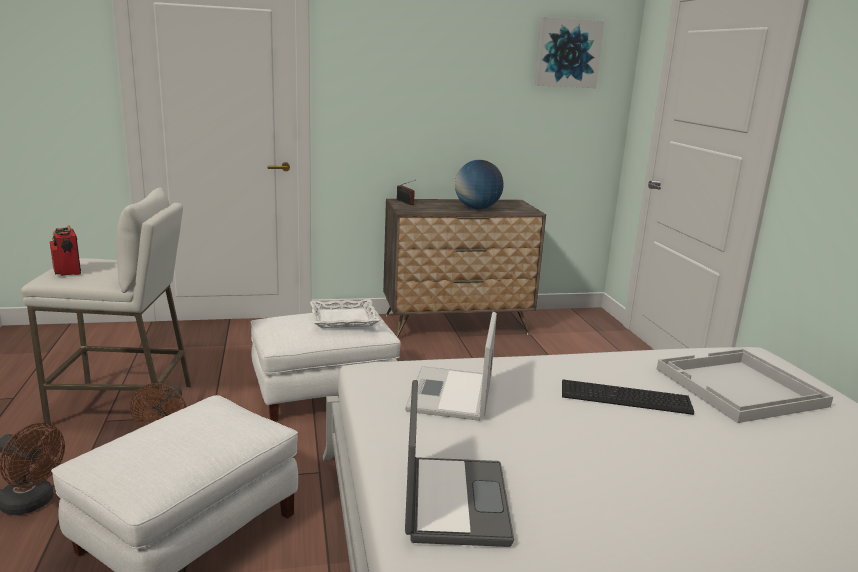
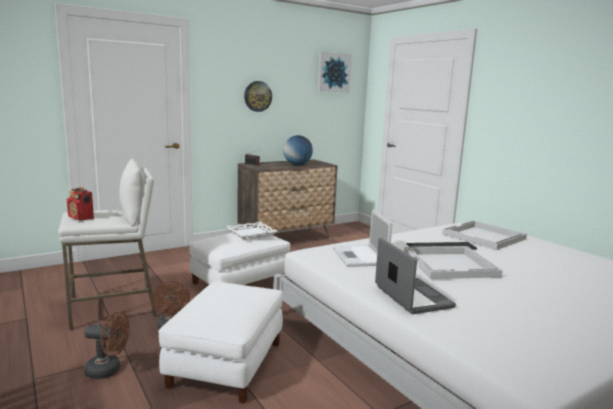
camera: 20 degrees left, 5 degrees down
(424, 92) = (257, 96): none -> wall clock
(602, 441) = (450, 264): none -> white tray

